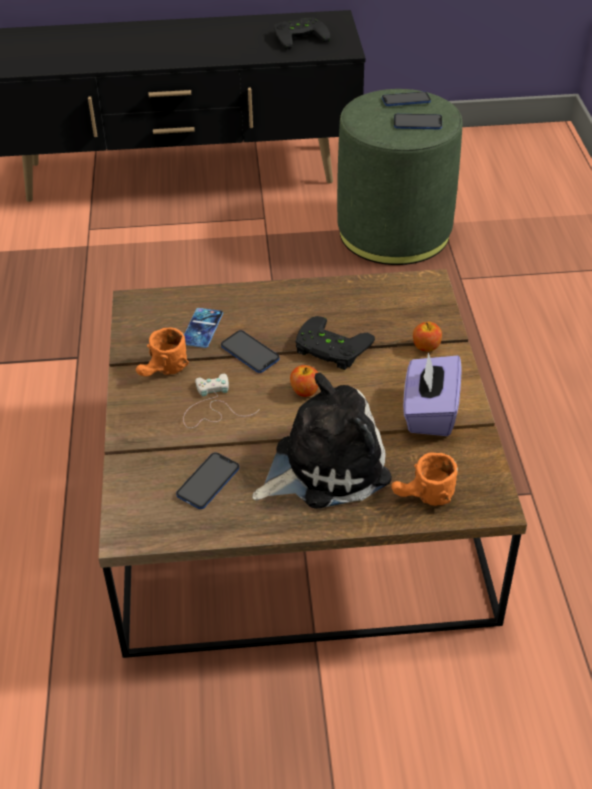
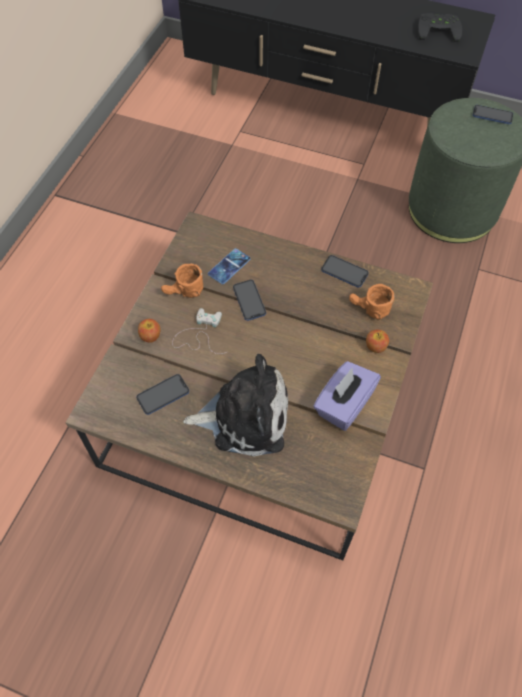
camera: 25 degrees right, 15 degrees up
(305, 391) = (268, 348): apple -> apple (150, 336)
(329, 349) = (305, 320): black game controller -> none
(417, 123) = (488, 141): phone -> phone (344, 272)
(423, 498) = (296, 474): orange mug -> orange mug (368, 310)

